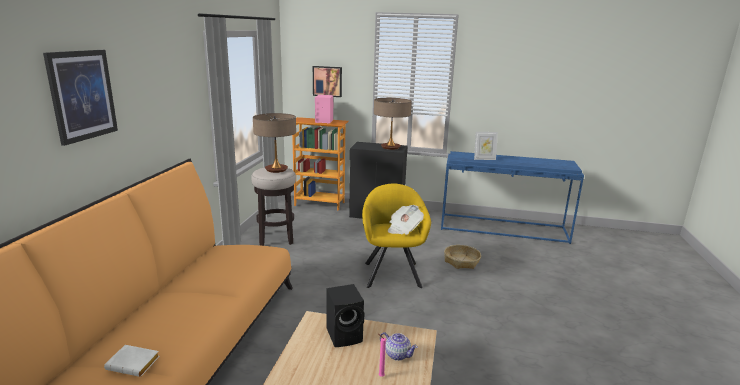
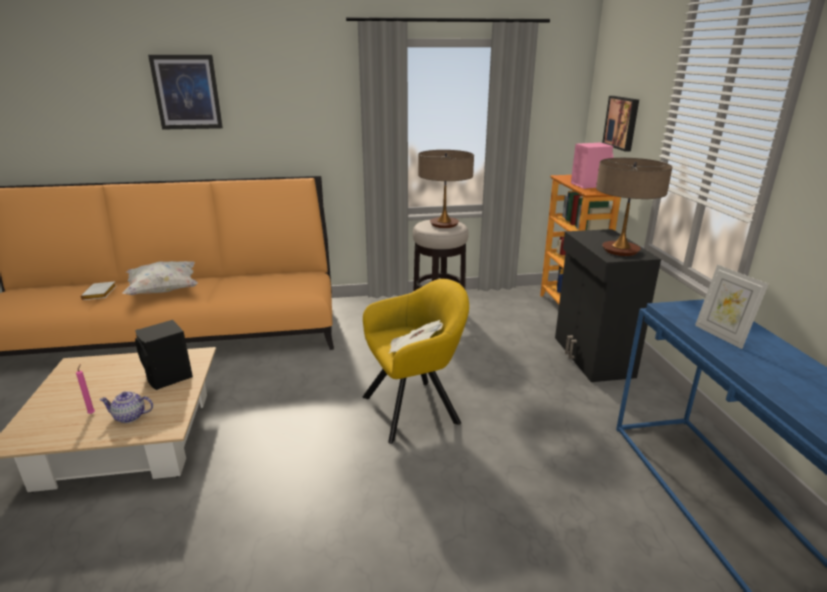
camera: 70 degrees right, 5 degrees up
(184, 317) = (163, 291): none -> white pillow
(397, 354) = (130, 417): teapot -> teapot turned 75 degrees clockwise
(461, 261) = (509, 473): basket -> none

